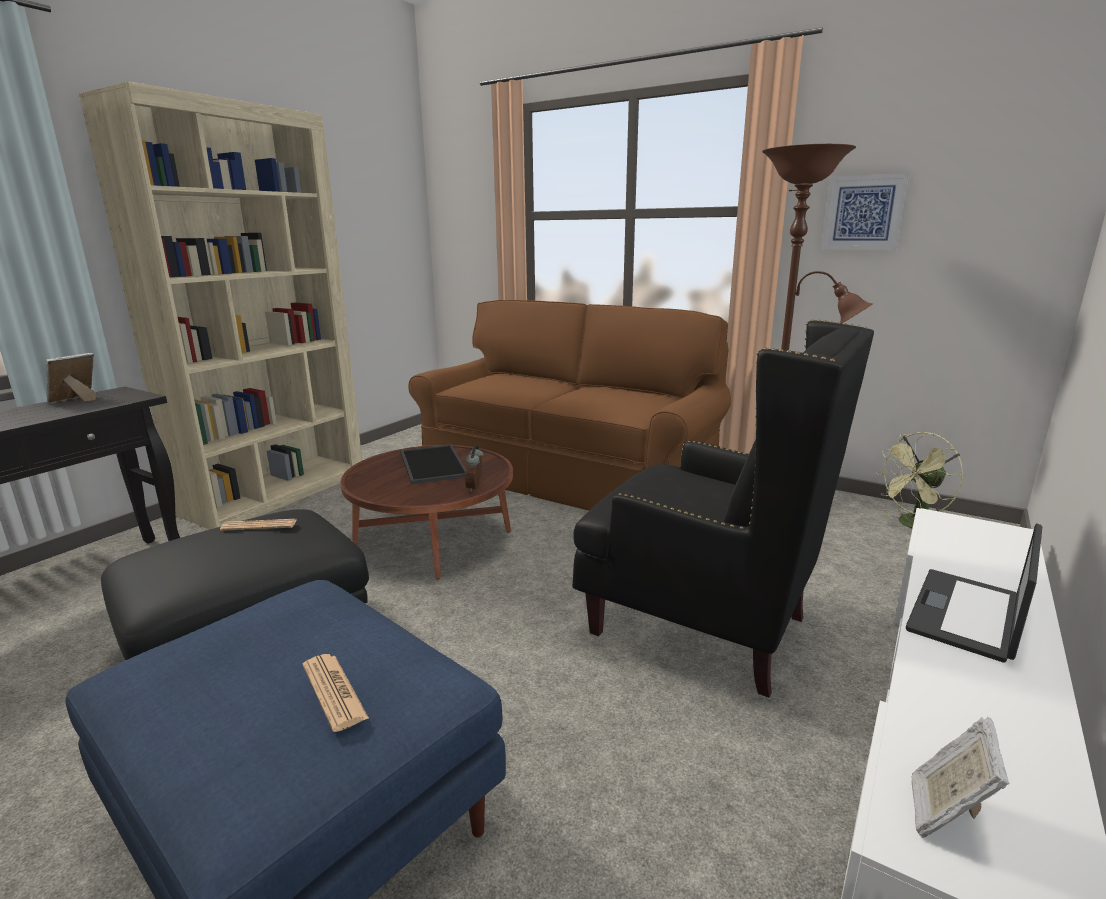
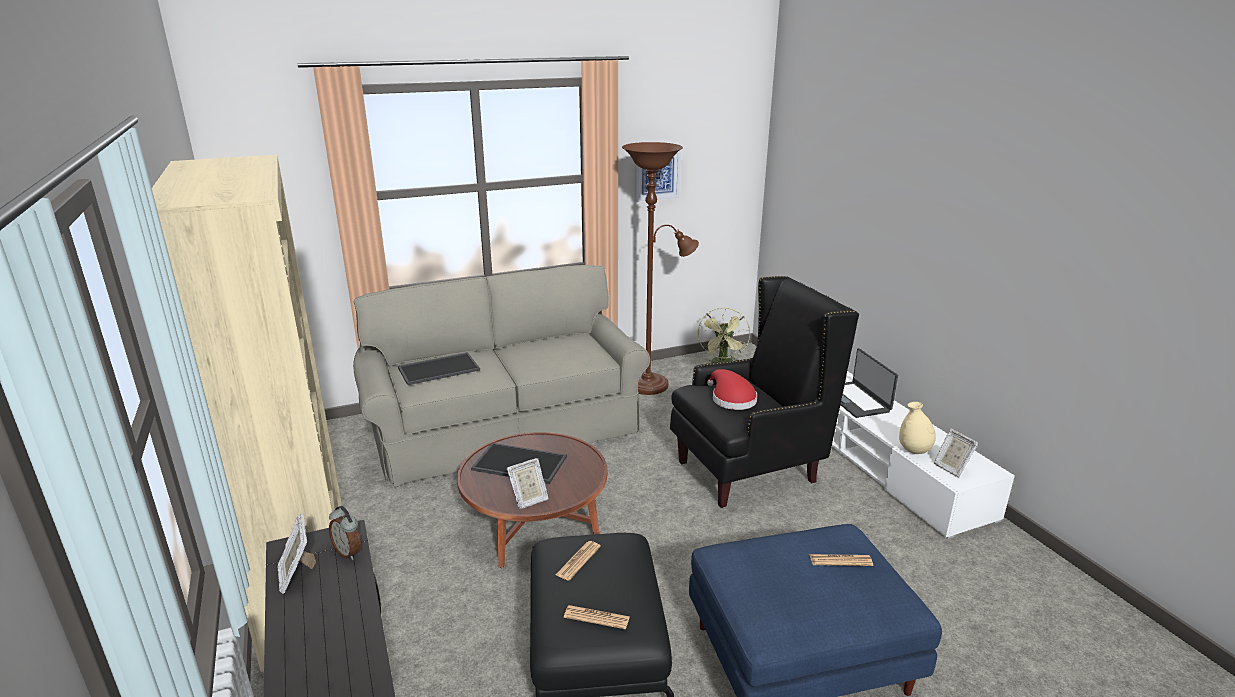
camera: 55 degrees left, 5 degrees up
(158, 562) = (596, 617): none -> newspaper
(375, 486) = (528, 500): none -> picture frame
(475, 488) = (588, 461): alarm clock -> alarm clock (349, 552)
(502, 380) = (439, 368): none -> tray
(566, 474) = (505, 429): brown sofa -> grey sofa
(672, 489) = (731, 399): none -> red hat
(918, 734) = (914, 451): none -> beige vase

